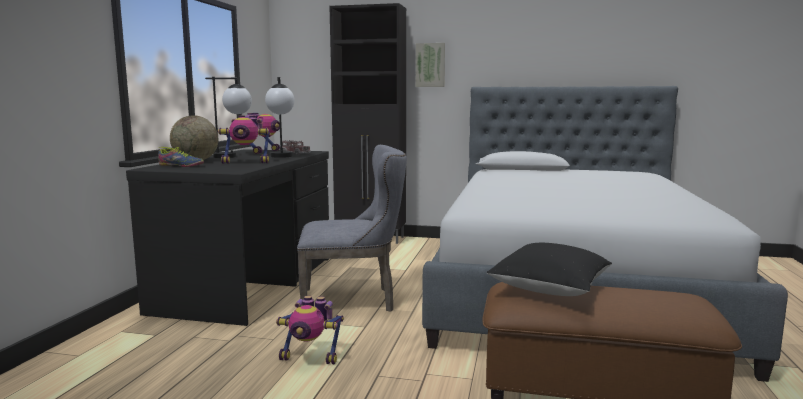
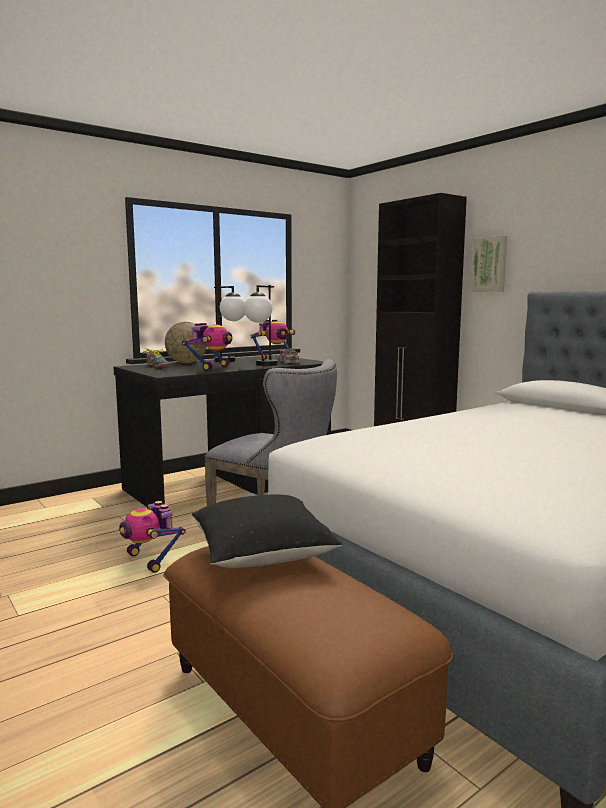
camera: 40 degrees right, 0 degrees up
(246, 162) = (211, 368): toy robot -> toy robot turned 105 degrees counterclockwise

